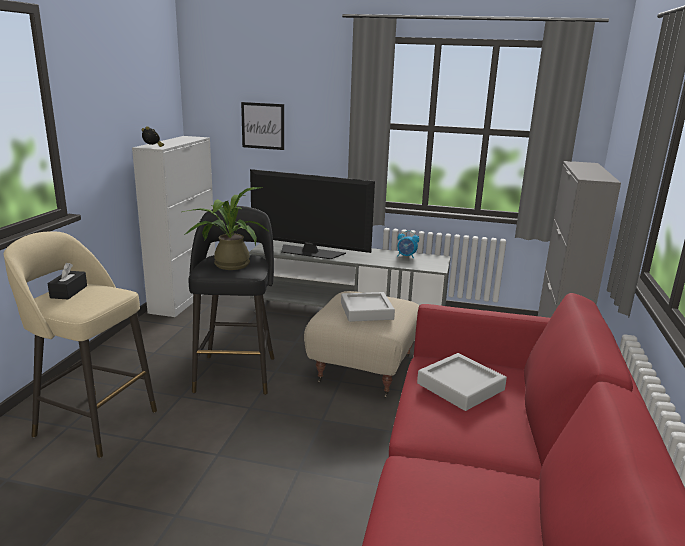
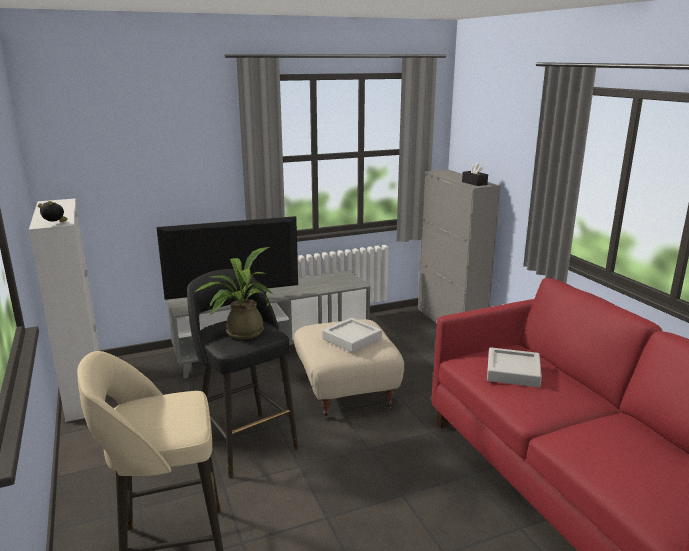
camera: 35 degrees left, 0 degrees up
(69, 292) = (139, 415): black tissue box -> black tissue box (474, 183)
(263, 126) = (139, 176): picture -> none
(406, 256) = (319, 280): alarm clock -> none

